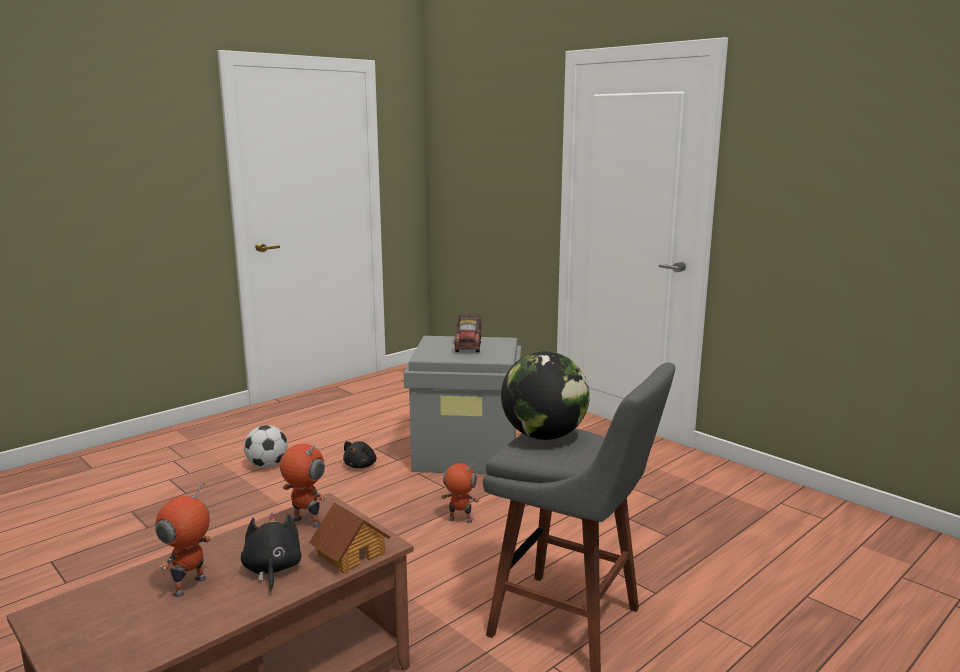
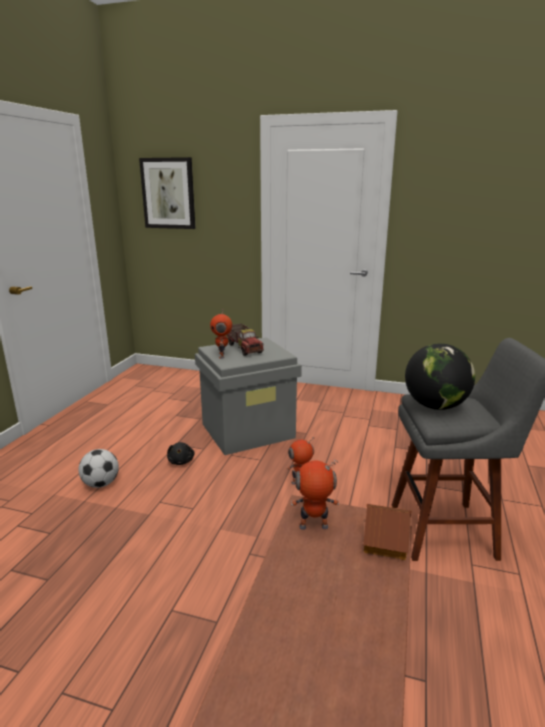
camera: 30 degrees left, 5 degrees up
(191, 586) = (313, 628): toy robot -> toy robot (222, 355)
(272, 569) = (351, 580): black plush toy -> none
(470, 148) = (168, 193): none -> picture

